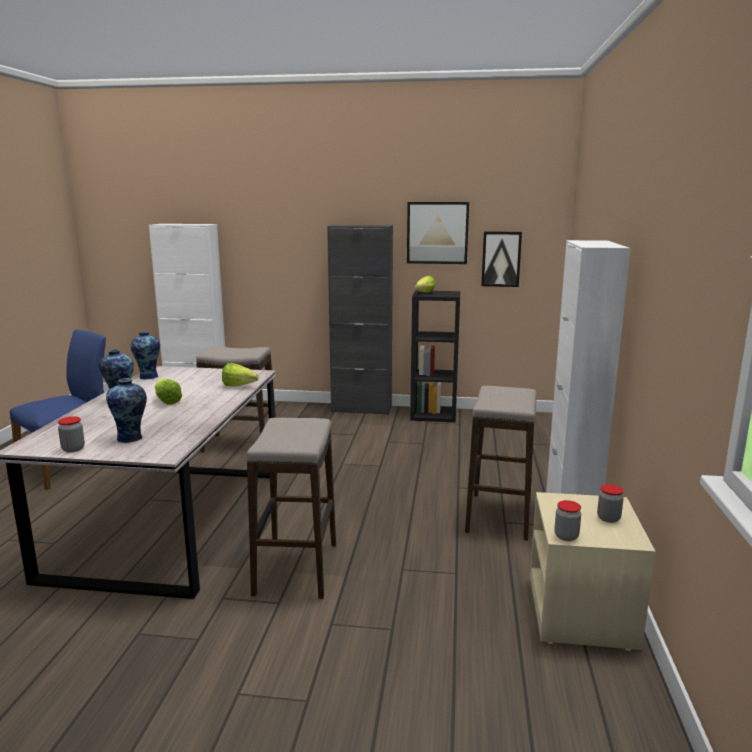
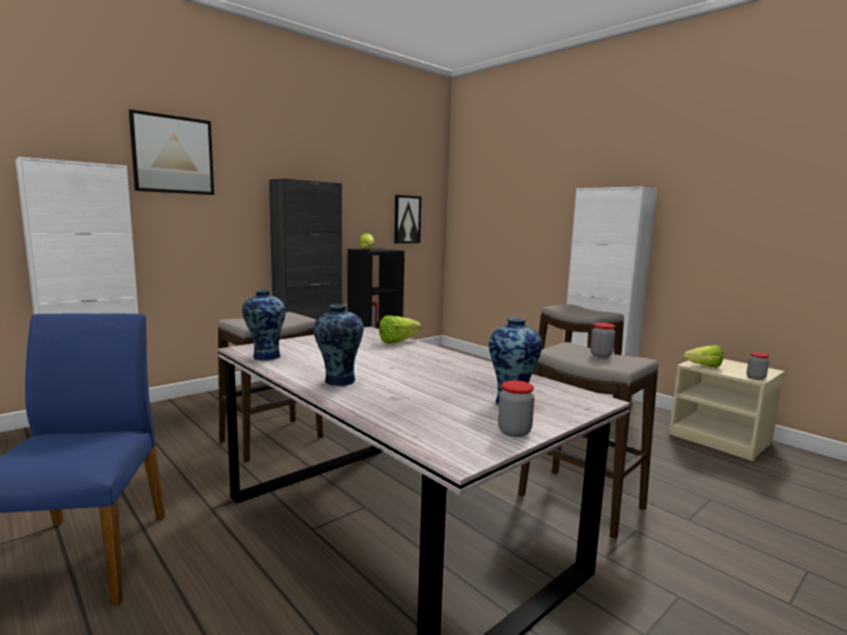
camera: 50 degrees left, 5 degrees down
(166, 400) = (388, 367): lettuce -> lettuce (700, 366)
(437, 233) = (361, 194): picture -> picture (173, 155)
(608, 518) = (733, 365): jar -> jar (601, 355)

